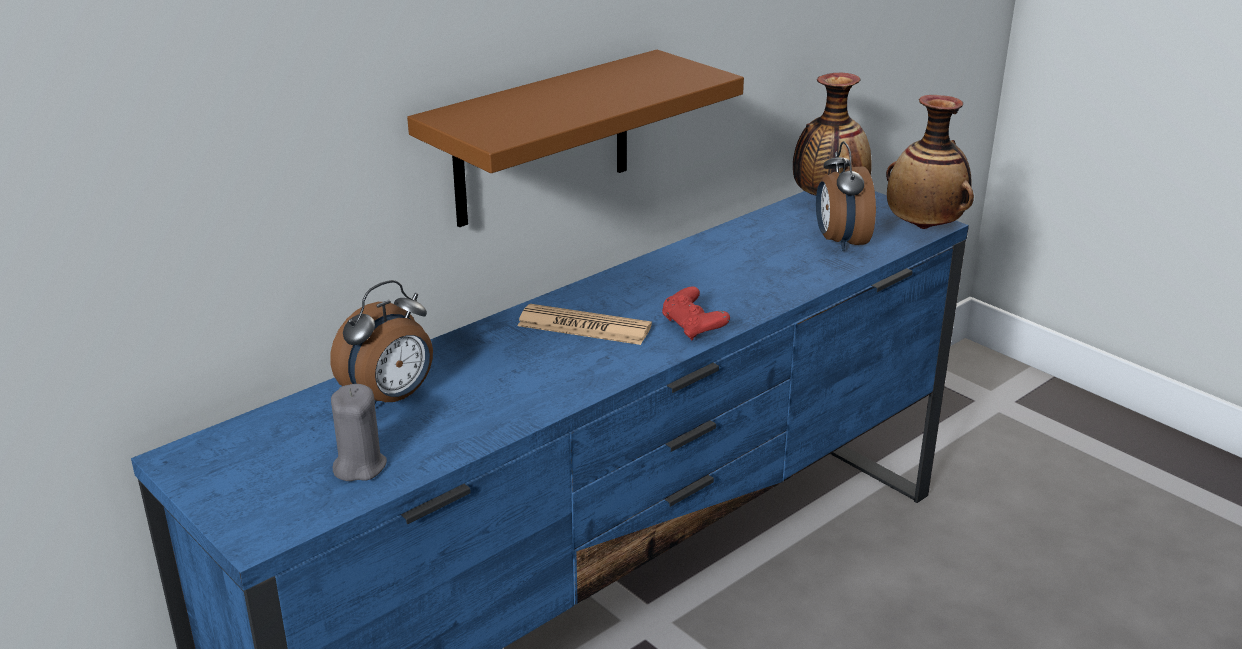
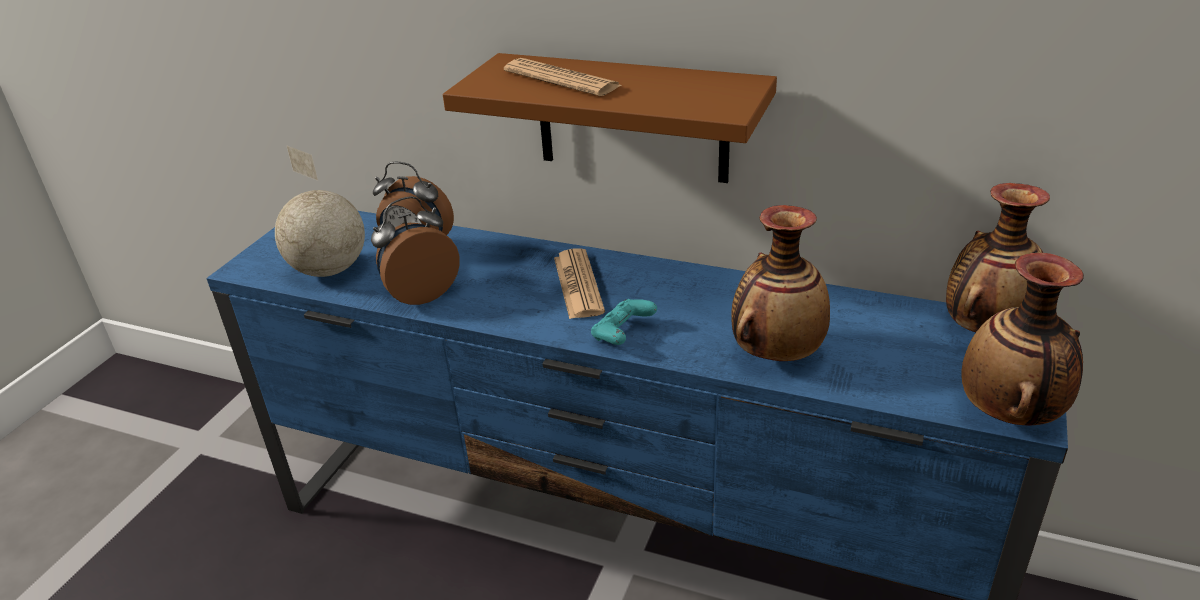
camera: 65 degrees right, 5 degrees up
(359, 466) = (329, 270): grey candle -> globe
(540, 106) = (561, 79): none -> newspaper
(693, 327) = (622, 335): red game controller -> turquoise game controller
(784, 275) = (776, 353): none -> vase
(840, 242) = (892, 365): alarm clock -> alarm clock (420, 293)

